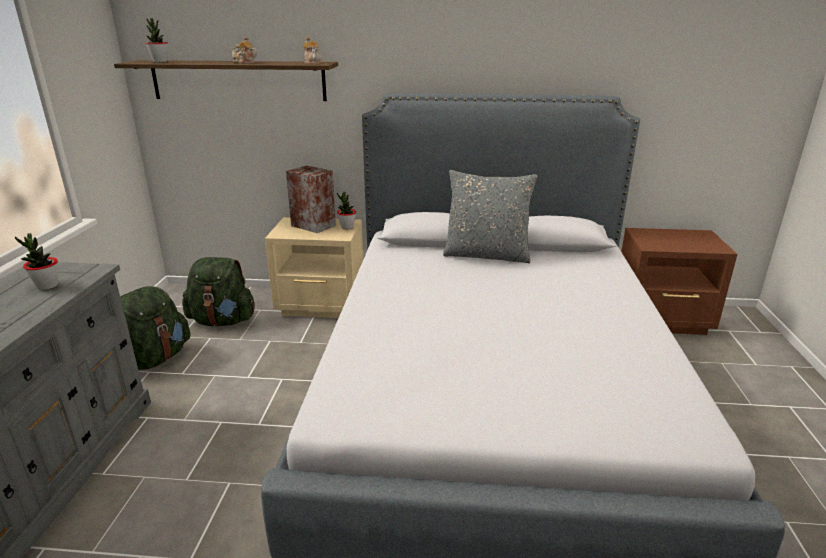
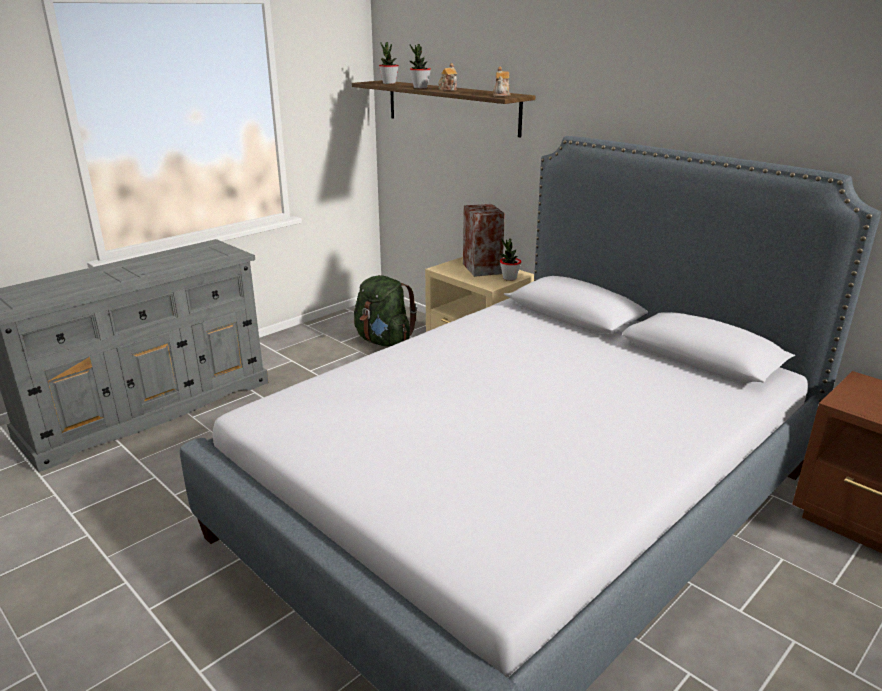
camera: 40 degrees right, 0 degrees up
(47, 286) = (196, 258): potted plant -> potted plant (420, 88)
(154, 359) = (305, 352): green backpack -> none
(486, 255) = (599, 344): grey pillow -> none

